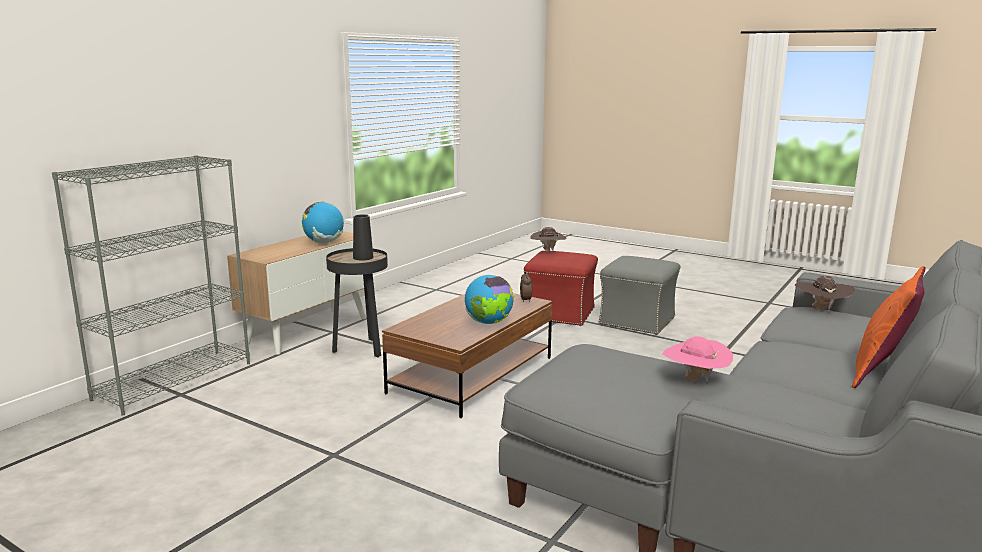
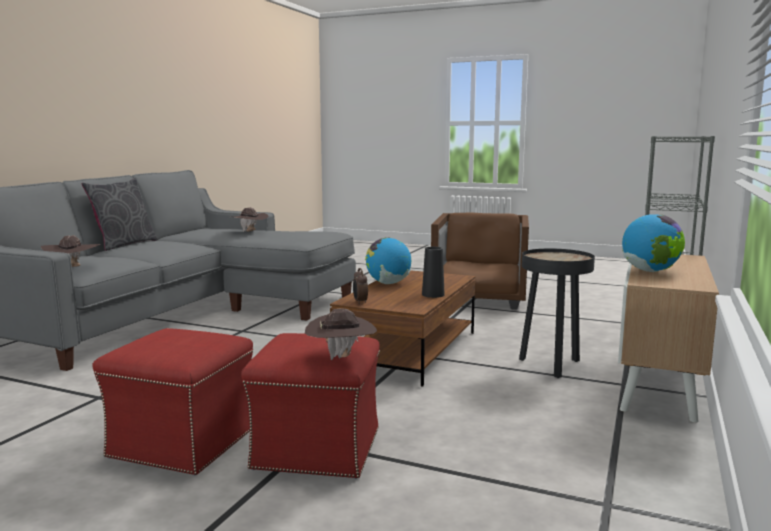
camera: 170 degrees right, 5 degrees down
(282, 478) = (480, 298): none -> brown armchair
(363, 257) = (552, 258): black vase -> black vase (433, 294)
(638, 321) = (181, 442): grey ottoman -> red ottoman
(694, 380) = (249, 232): pink hat -> brown hat
(881, 373) = (123, 244): orange pillow -> grey pillow

